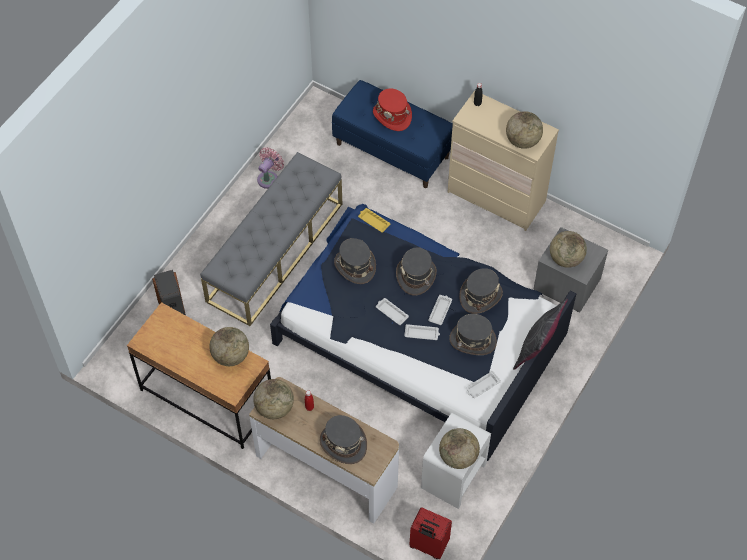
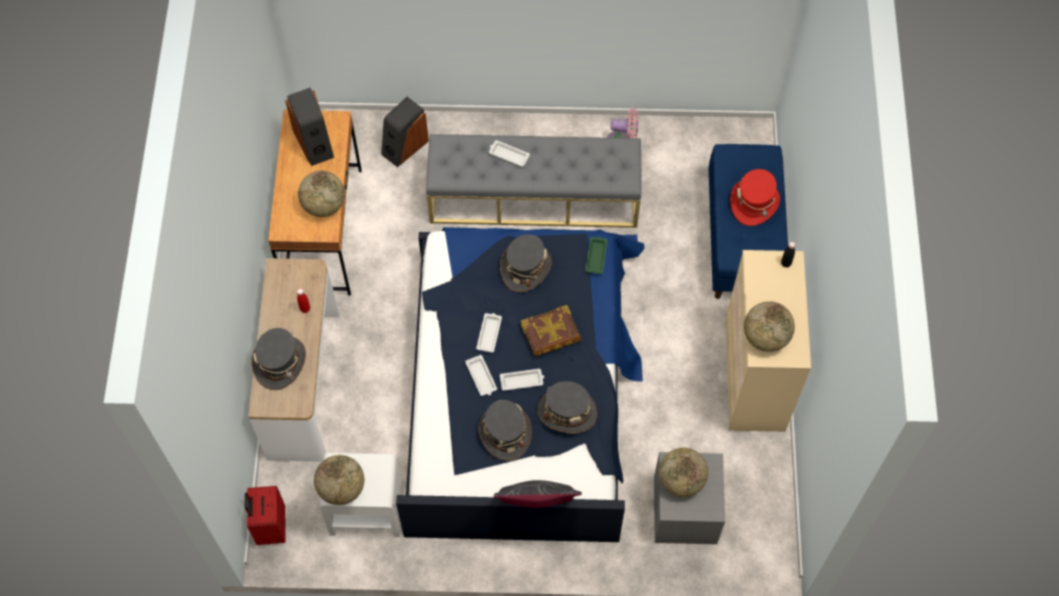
camera: 60 degrees right, 5 degrees up
(171, 337) = (314, 142): none -> speaker
(274, 408) = (286, 277): globe -> none
(373, 221) = (596, 256): yellow tray -> green tray
(416, 276) = (551, 334): grey hat -> book
(482, 386) = (452, 472): white tray -> white tray (508, 155)

